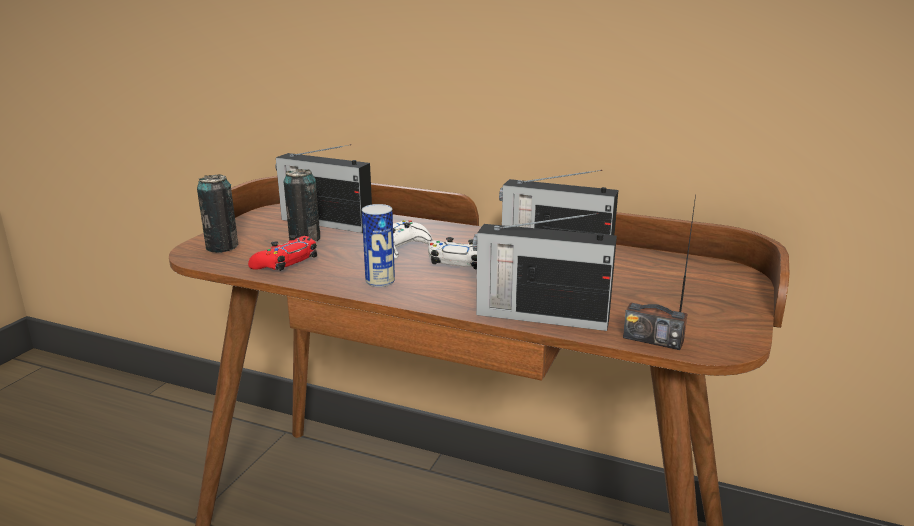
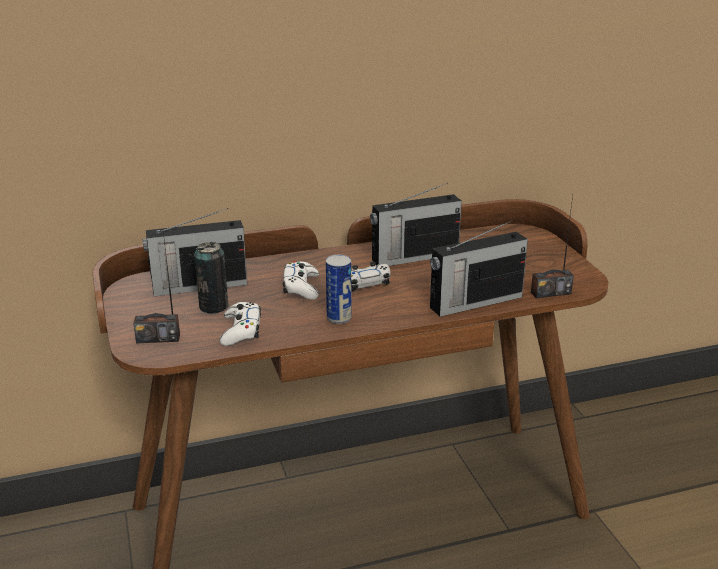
camera: 40 degrees left, 5 degrees up
(222, 247) = (158, 338): can -> radio
(286, 263) = (241, 330): red game controller -> white game controller

